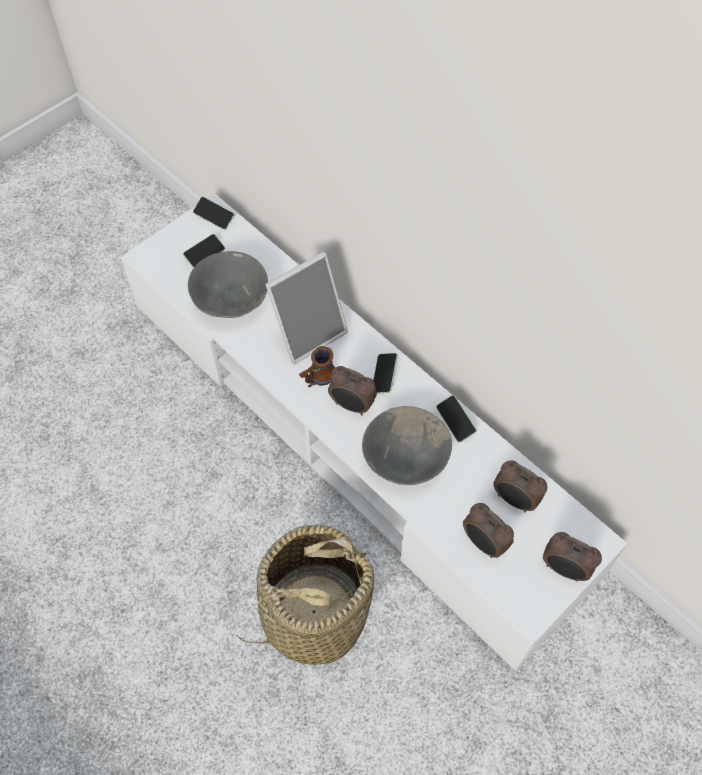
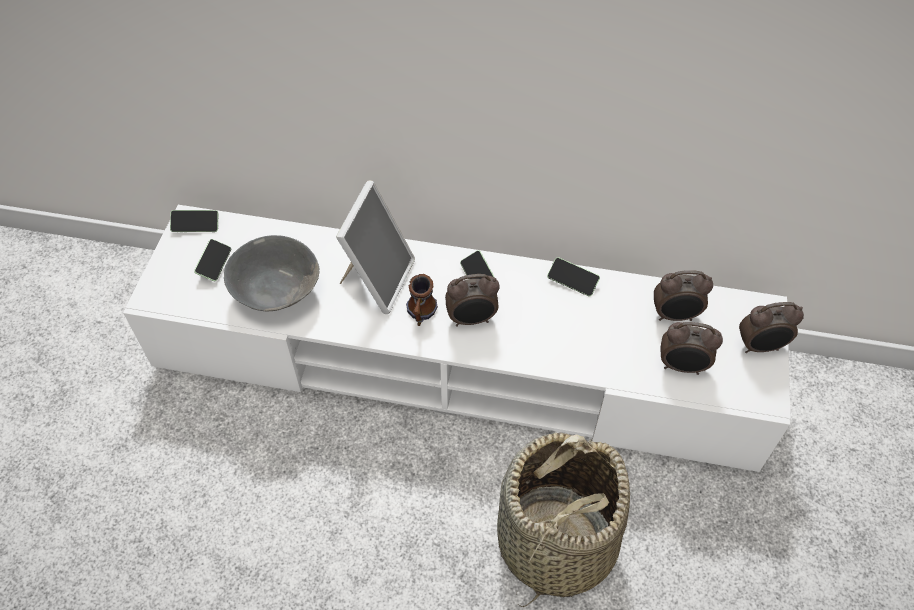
camera: 35 degrees left, 5 degrees down
(406, 459) = (558, 337): grey bowl -> none

